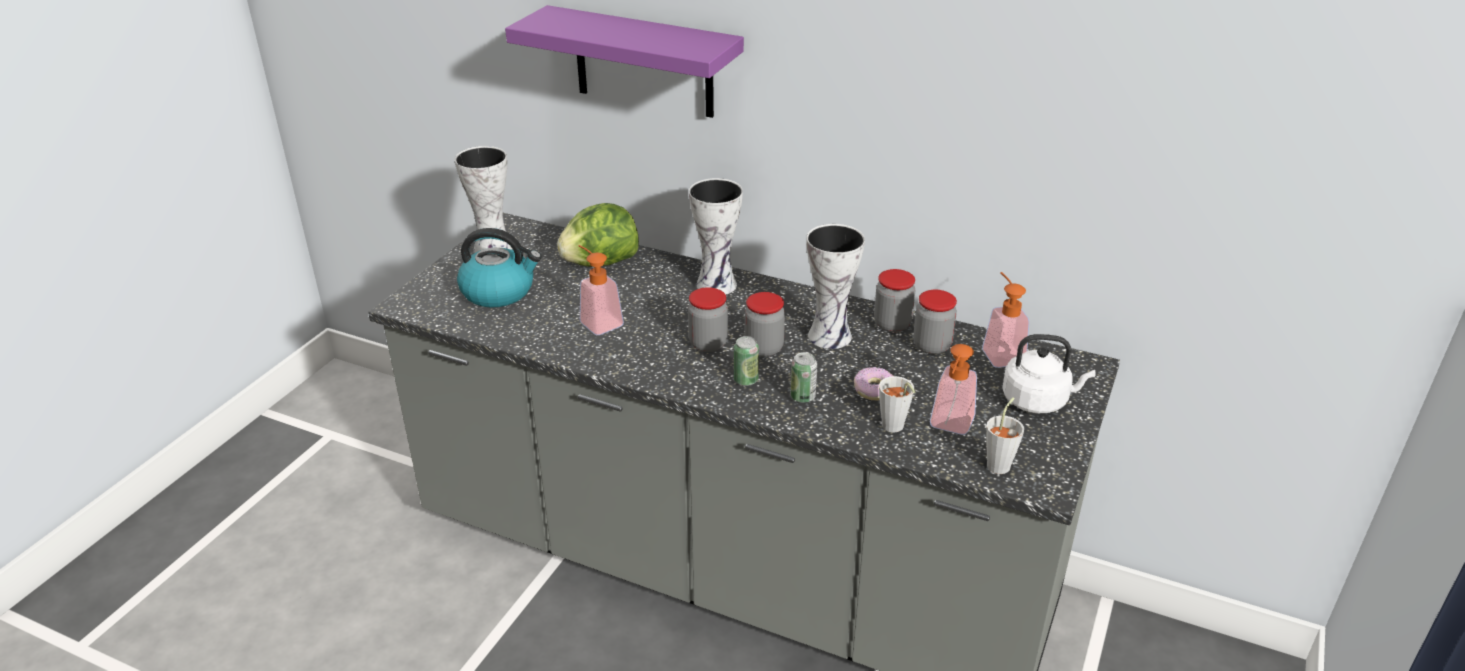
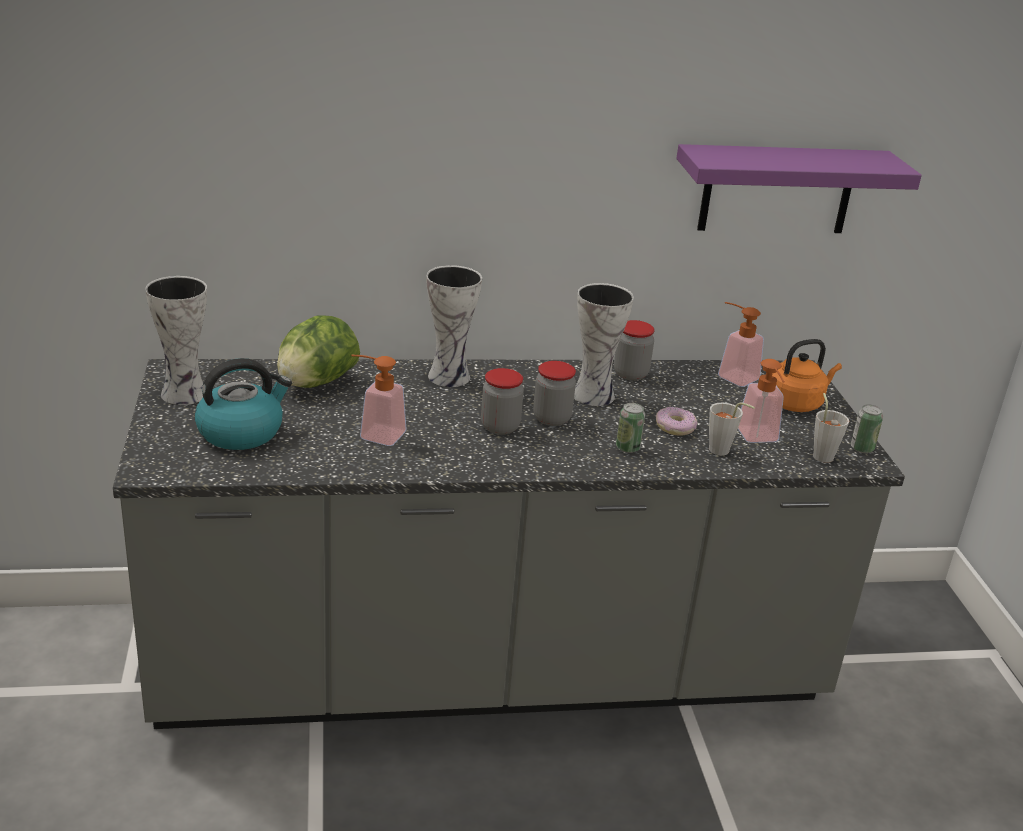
camera: 35 degrees left, 5 degrees down
(644, 62) = (344, 158): purple shelf -> purple shelf (777, 189)
(746, 380) = (567, 447): can -> can (862, 448)
(932, 346) = (678, 383): jar -> none
(1038, 401) = (796, 403): white kettle -> orange kettle

